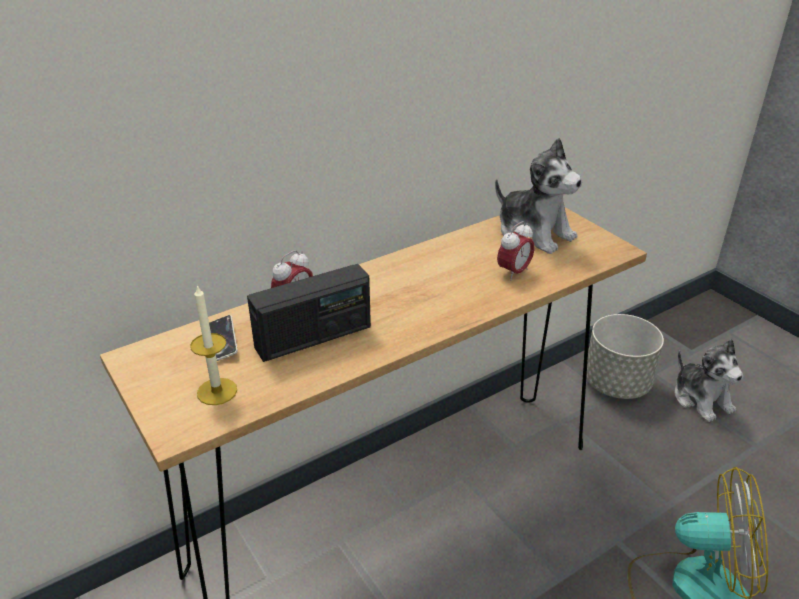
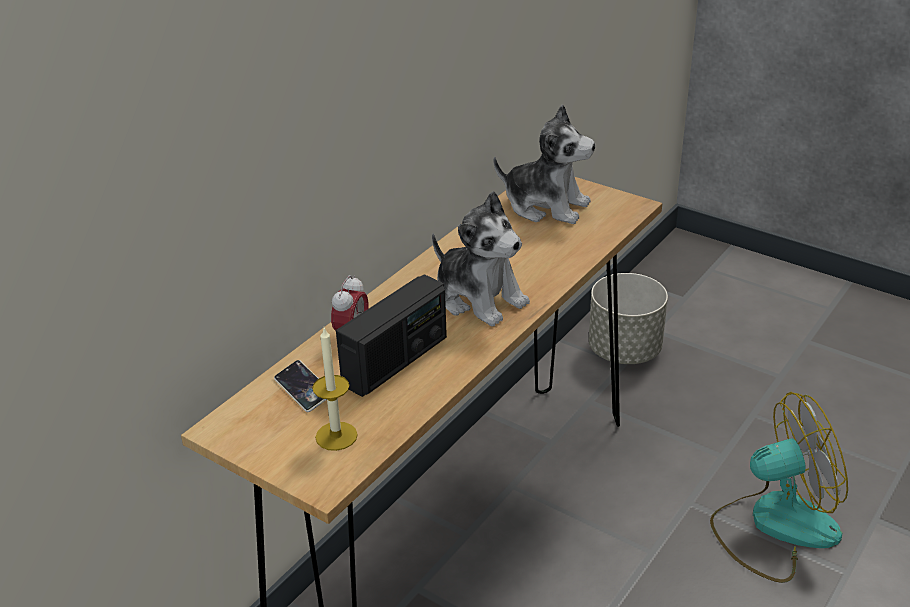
camera: 20 degrees left, 0 degrees up
(514, 272) = (550, 250): alarm clock -> none
(701, 399) = (712, 344): plush toy -> plush toy (479, 298)

